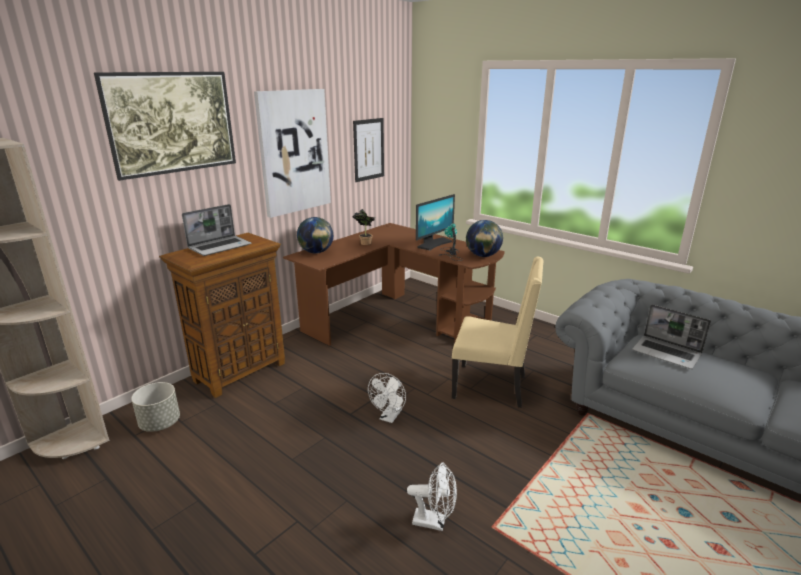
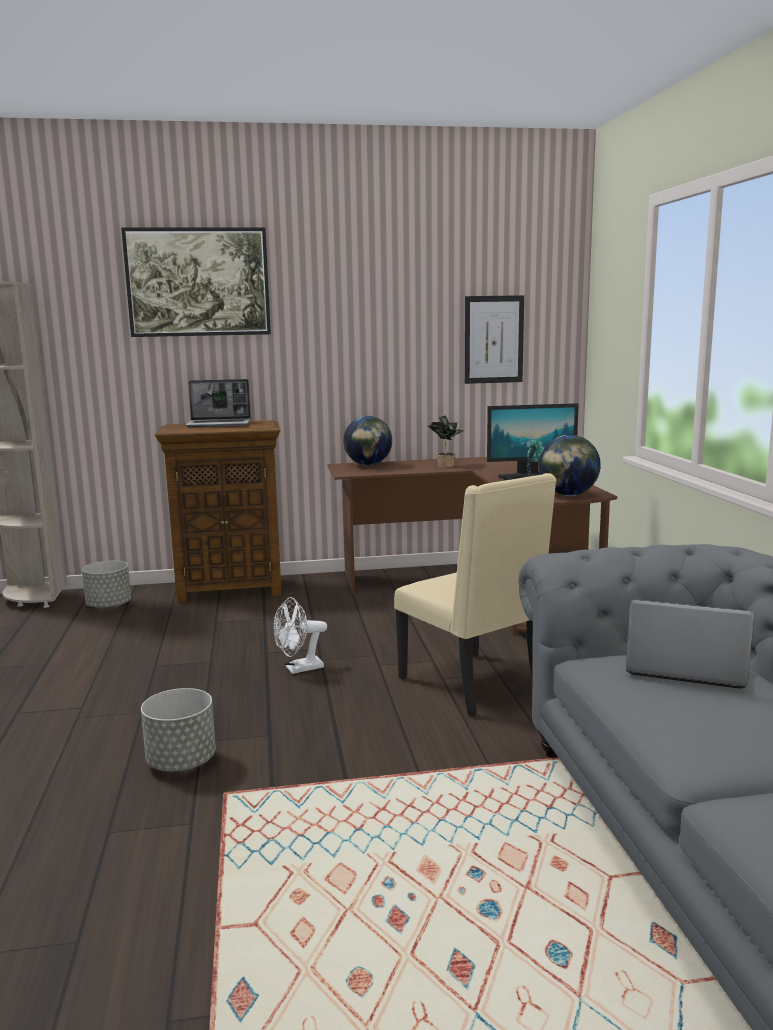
camera: 40 degrees right, 10 degrees down
(294, 152) = (360, 330): picture -> none
(434, 522) = (182, 762): white fan -> grey planter
(667, 353) = (683, 668): laptop -> laptop turned 120 degrees clockwise

